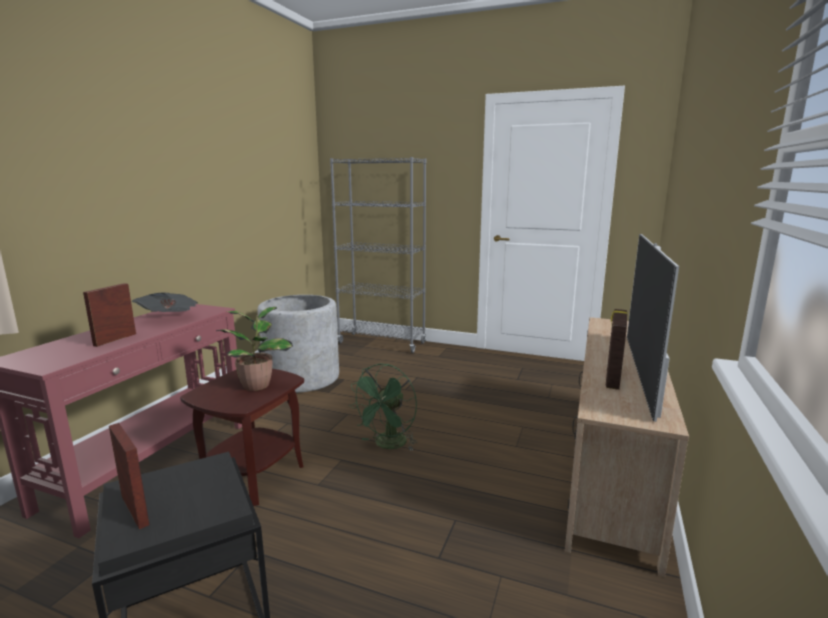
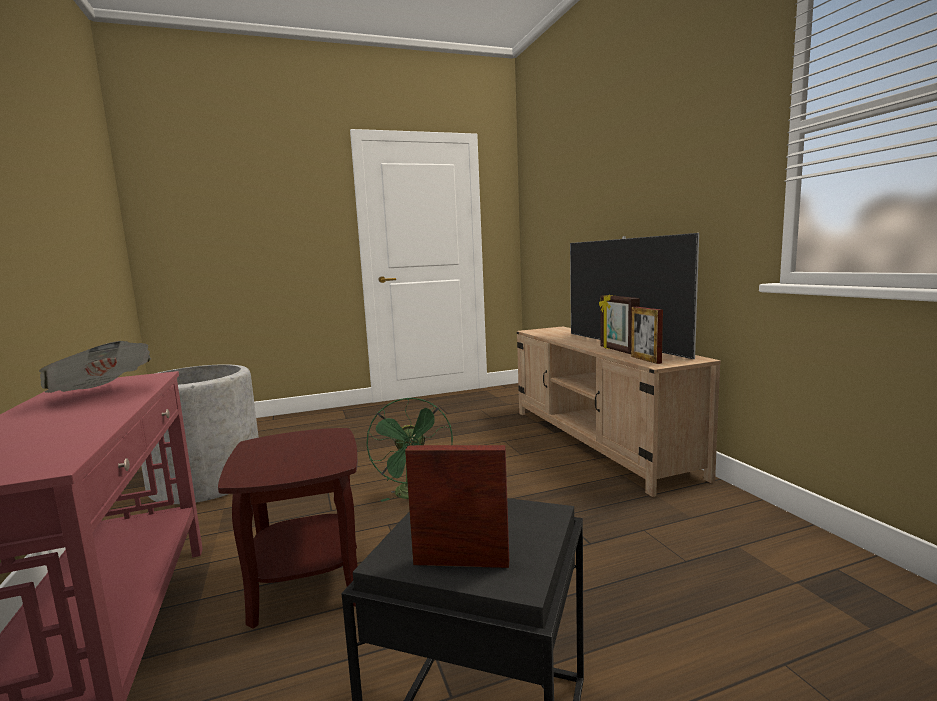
camera: 40 degrees left, 5 degrees down
(115, 339) = (75, 423): picture frame -> picture frame (645, 359)
(258, 385) = (306, 446): potted plant -> none
(382, 343) = (261, 424): grey bookcase -> none

